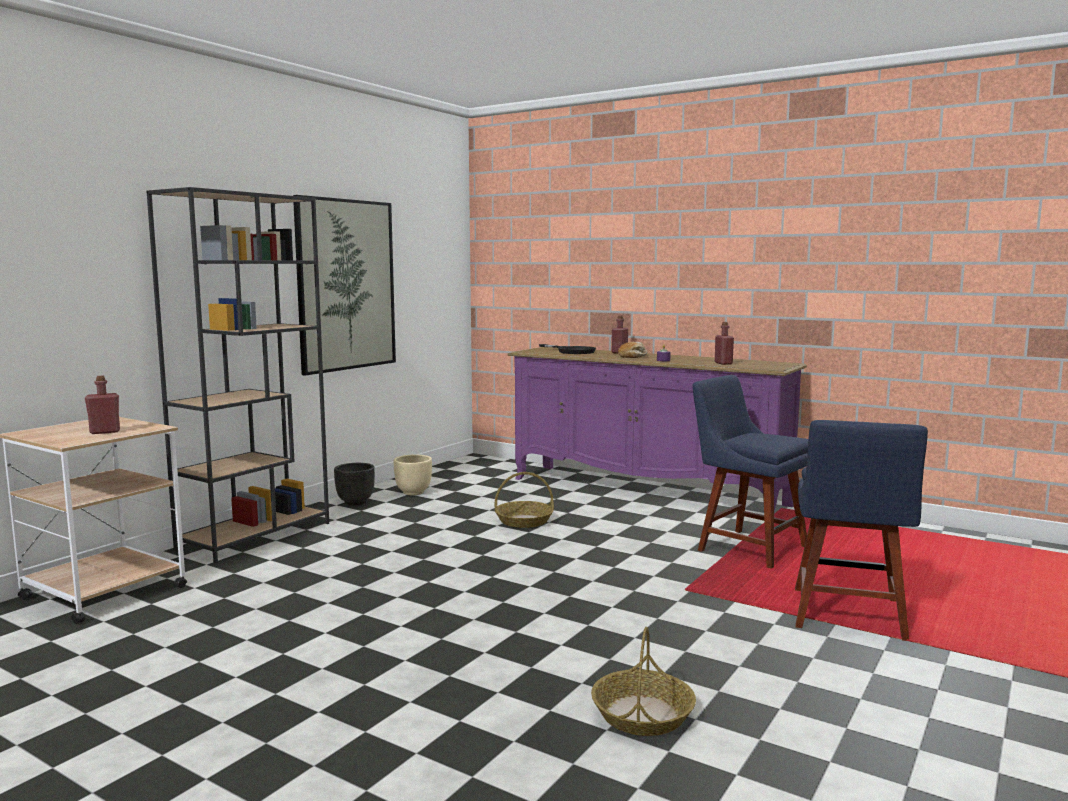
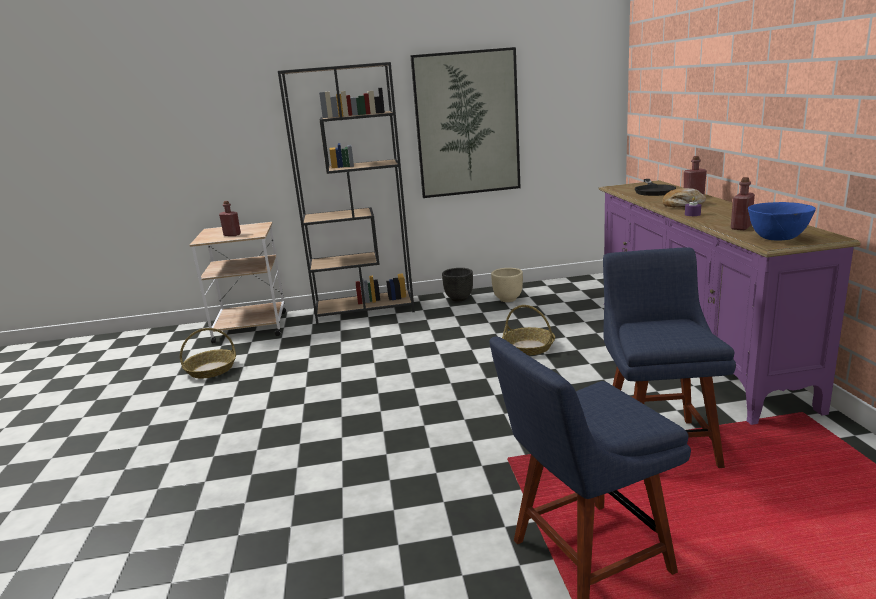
camera: 50 degrees right, 10 degrees up
(643, 715) = (271, 539): basket -> basket (211, 370)
(765, 366) = (777, 238): none -> blue bowl

